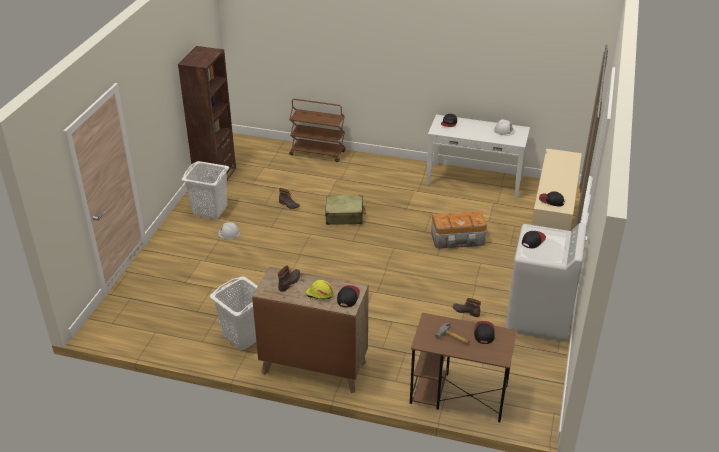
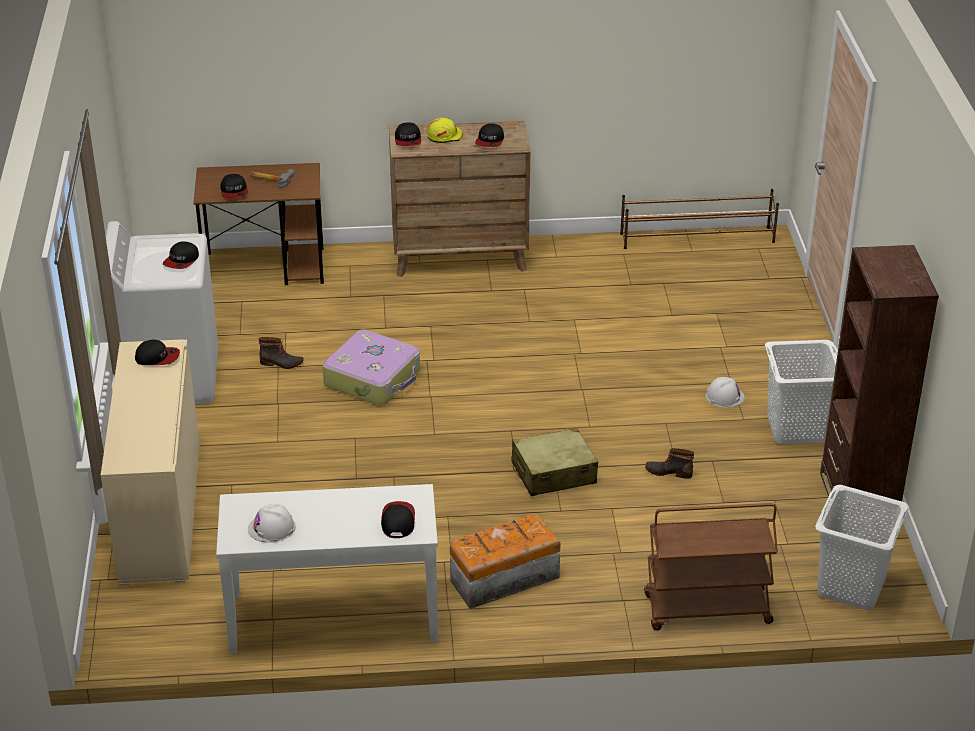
camera: 160 degrees right, 0 degrees up
(141, 342) = (698, 238): none -> brown shoe rack
(244, 336) = (575, 270): white laundry basket -> white laundry basket (850, 586)
(289, 282) = (490, 141): boot -> cap
(413, 288) = (373, 378): none -> suitcase
(458, 239) = (327, 475): storage box -> storage box (502, 578)

